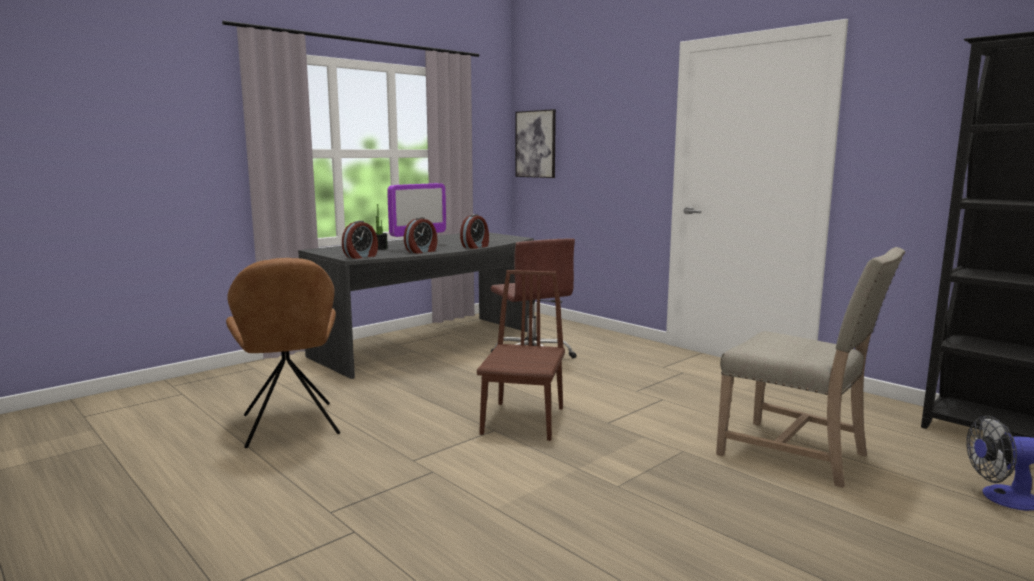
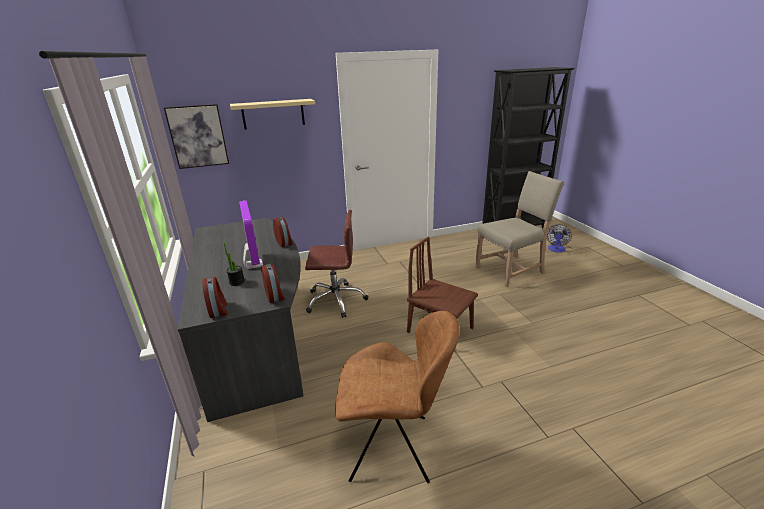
camera: 65 degrees left, 15 degrees up
(422, 251) = (280, 265): alarm clock -> alarm clock (218, 310)
(602, 123) = (273, 114): none -> beige shelf

